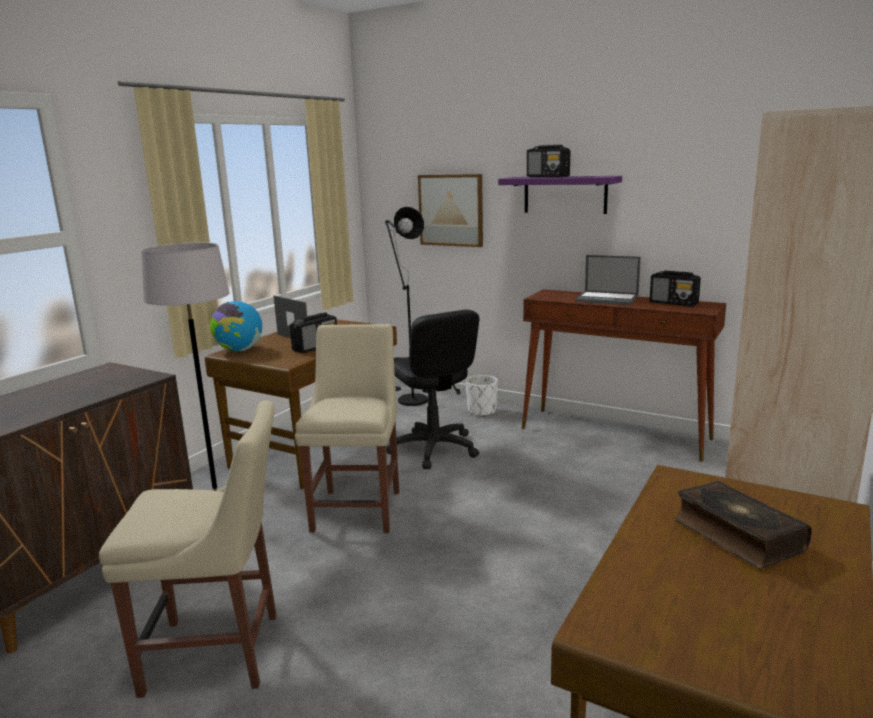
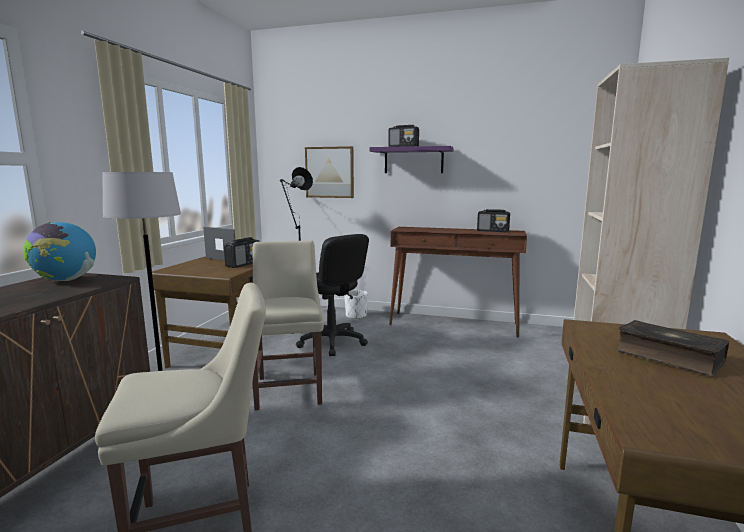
camera: 15 degrees left, 5 degrees down
(239, 350) = (178, 268): globe -> globe (65, 280)
(607, 299) = (448, 230): laptop -> none

